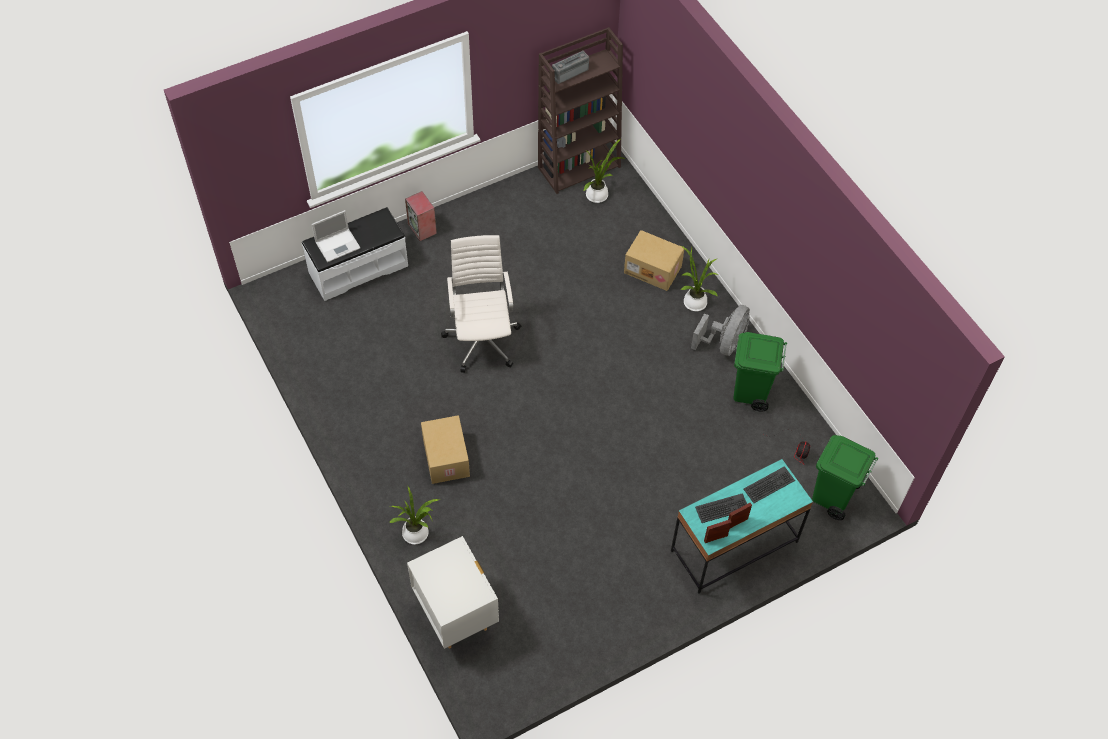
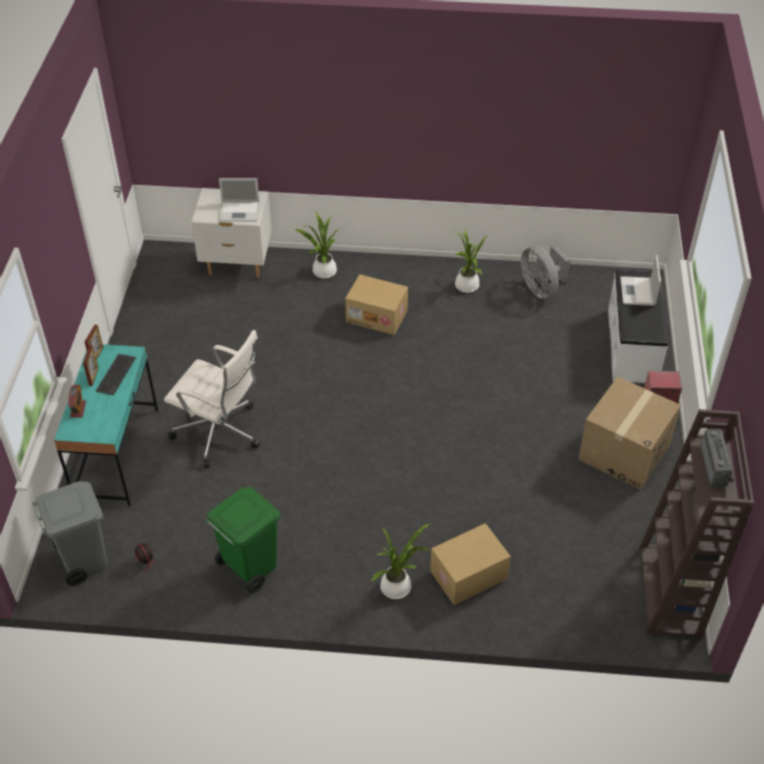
camera: 125 degrees right, 10 degrees down
(454, 565) = (240, 211): none -> laptop
(477, 232) = (624, 452): none -> cardboard box
(482, 339) = (483, 394): white office chair -> white office chair (220, 433)
(598, 194) = (613, 586): potted plant -> potted plant (466, 287)
(724, 344) = (324, 581): grey fan -> grey fan (541, 288)
(769, 485) = (100, 419): keyboard -> none
(774, 508) = (78, 409): none -> alarm clock
(833, 497) = (83, 559): green trash can -> grey trash can

